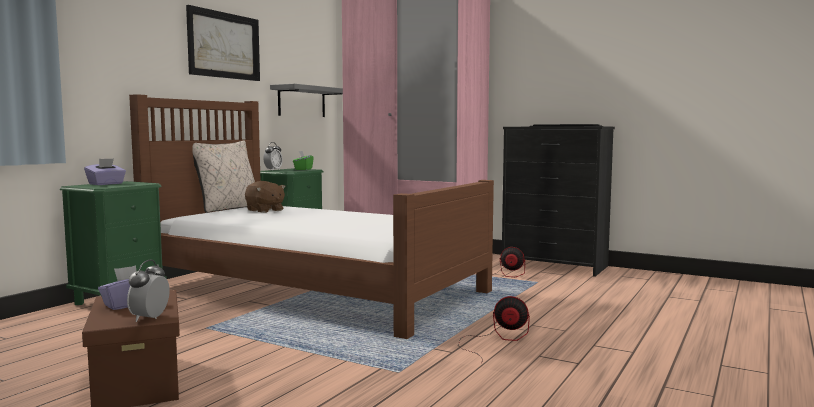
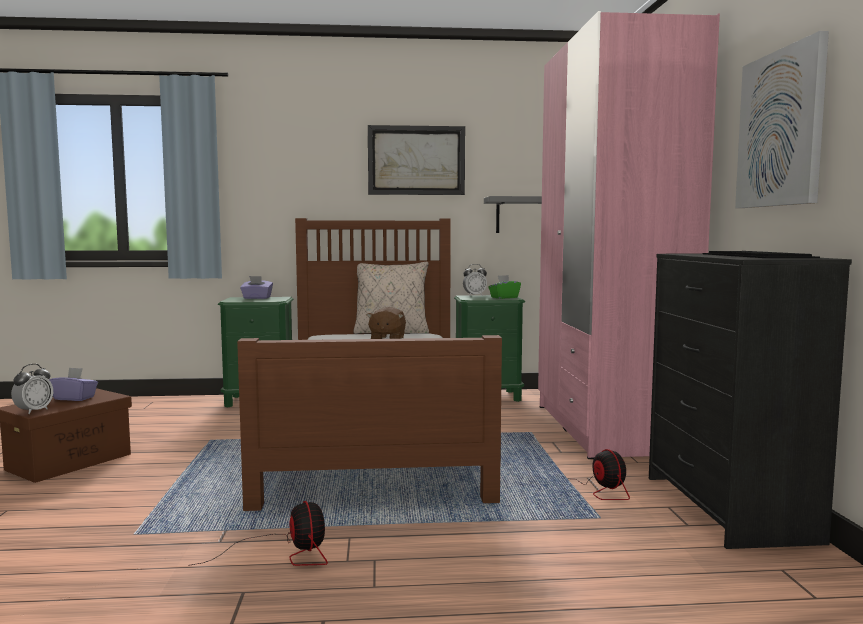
camera: 55 degrees right, 0 degrees up
(150, 318) = (34, 411): alarm clock -> alarm clock turned 135 degrees clockwise
(552, 59) = (781, 129): none -> picture

